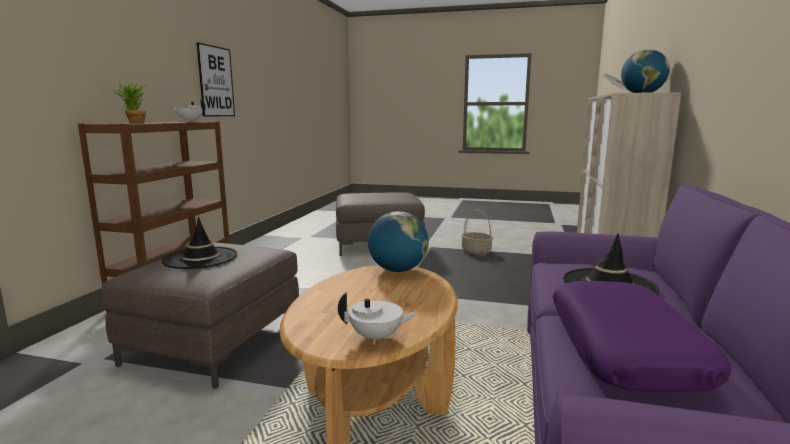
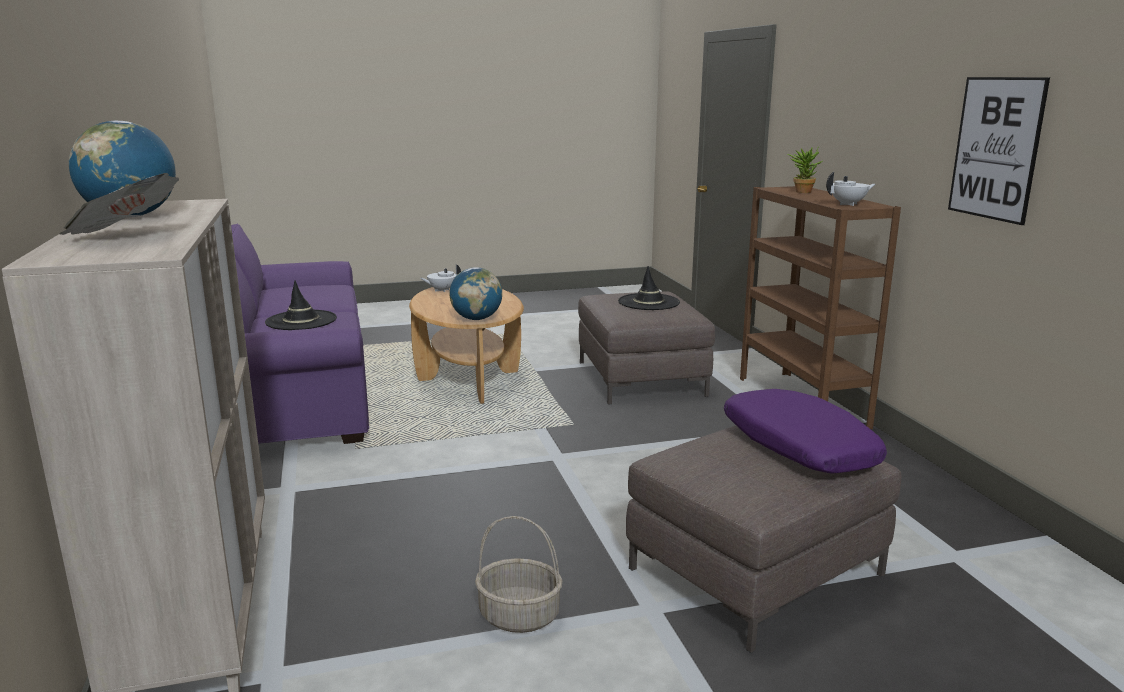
camera: 150 degrees right, 5 degrees up
(624, 349) = (312, 294): purple pillow -> purple pillow (797, 447)

